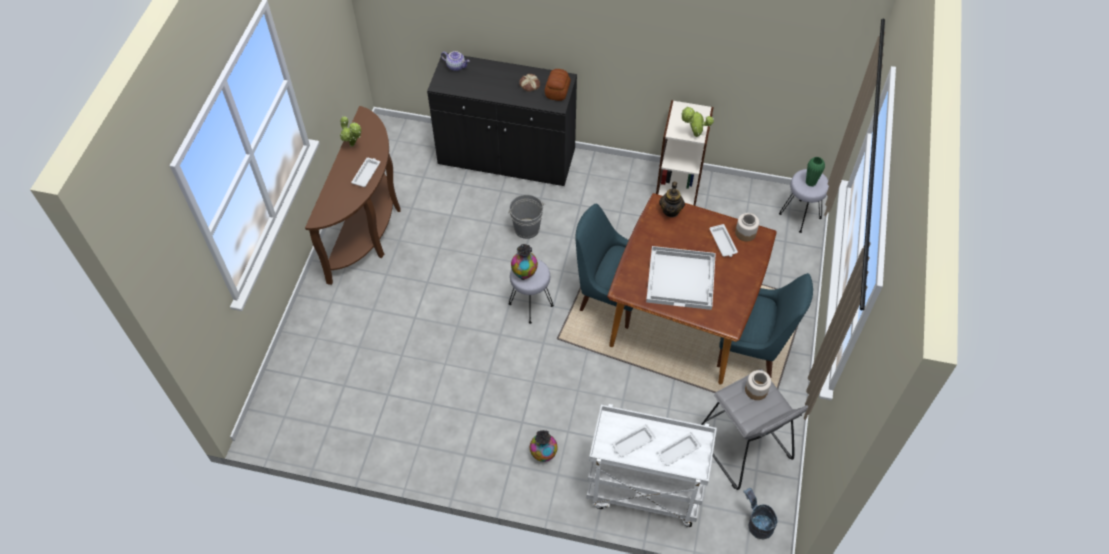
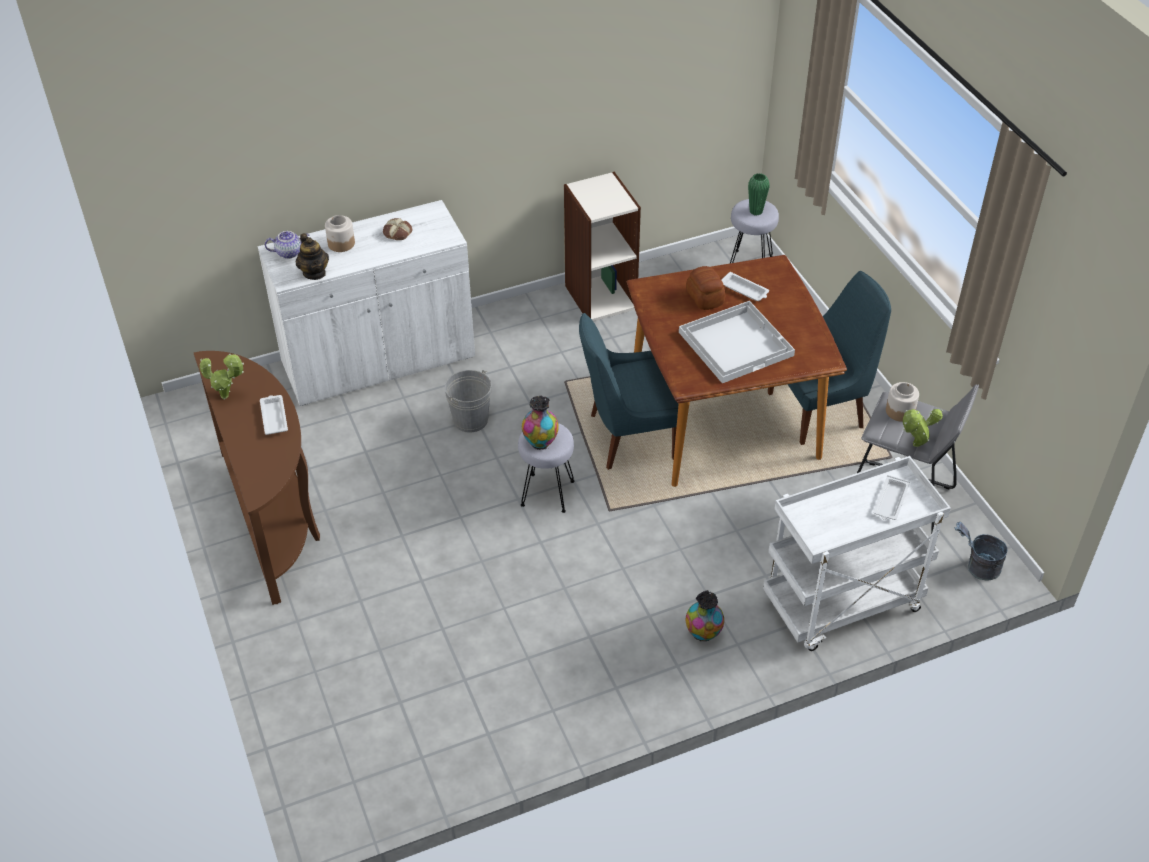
camera: 35 degrees left, 10 degrees down
(506, 157) = (378, 360): black cabinet -> white cabinet
(558, 90) = (436, 224): bread -> bread (705, 297)
(632, 442) = (839, 520): white tray -> none
(671, 210) = (662, 286): teapot -> teapot (314, 273)
(694, 135) = (620, 205): potted plant -> potted plant (914, 445)
(745, 232) = (757, 270): jar -> jar (341, 243)

